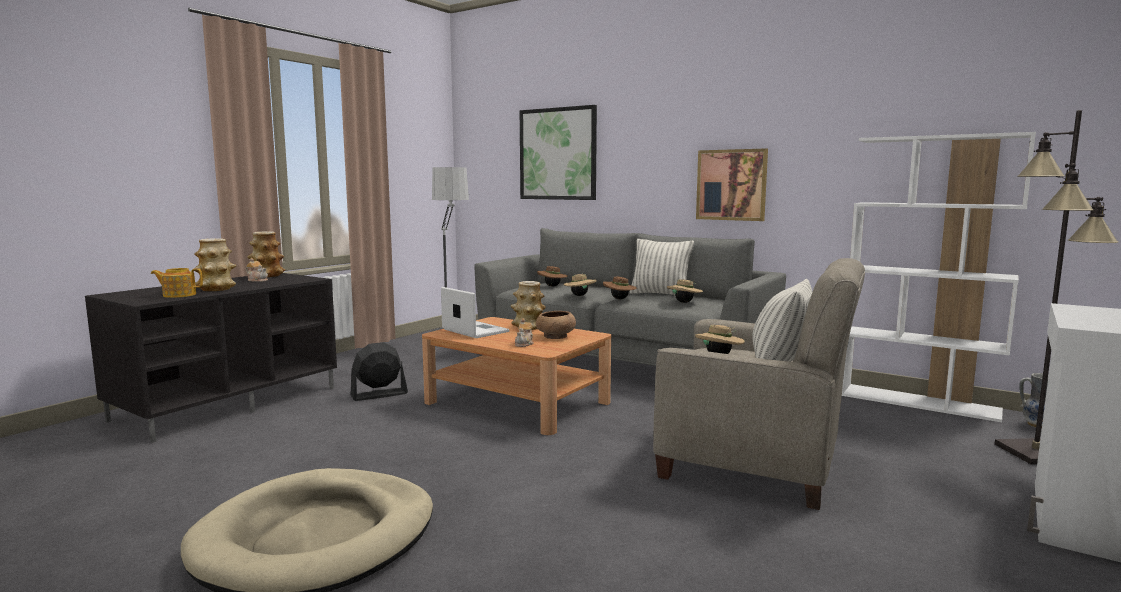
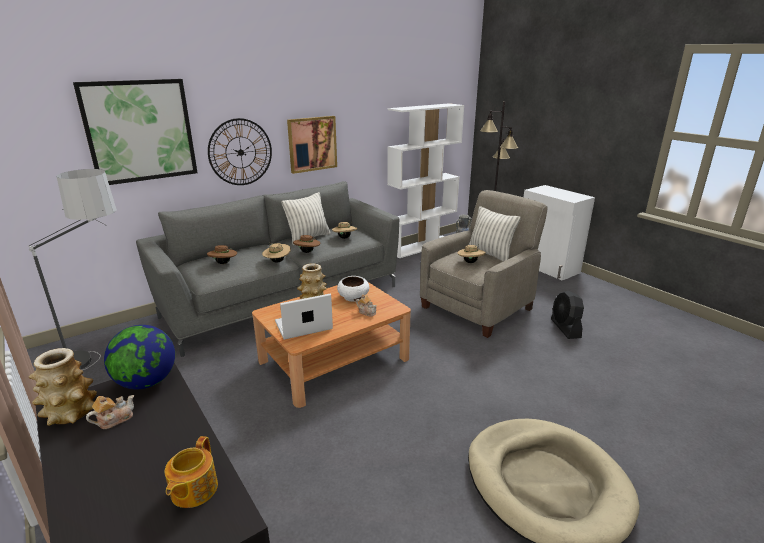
camera: 70 degrees left, 15 degrees up
(216, 289) = (168, 455): vase -> none
(300, 279) = (146, 382): none -> globe
(379, 395) = (249, 435): black fan -> black fan (565, 328)
(555, 336) = (353, 297): brown bowl -> white bowl
(641, 184) = (240, 152): none -> wall clock

